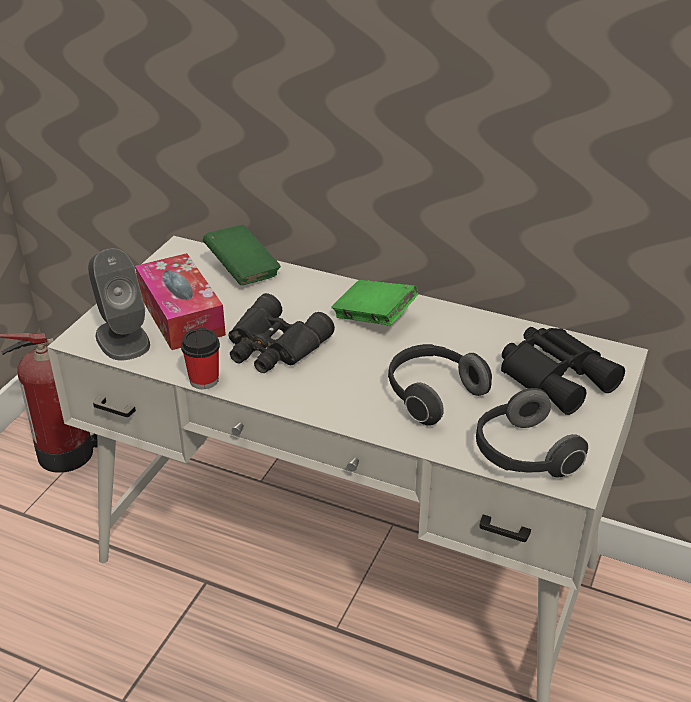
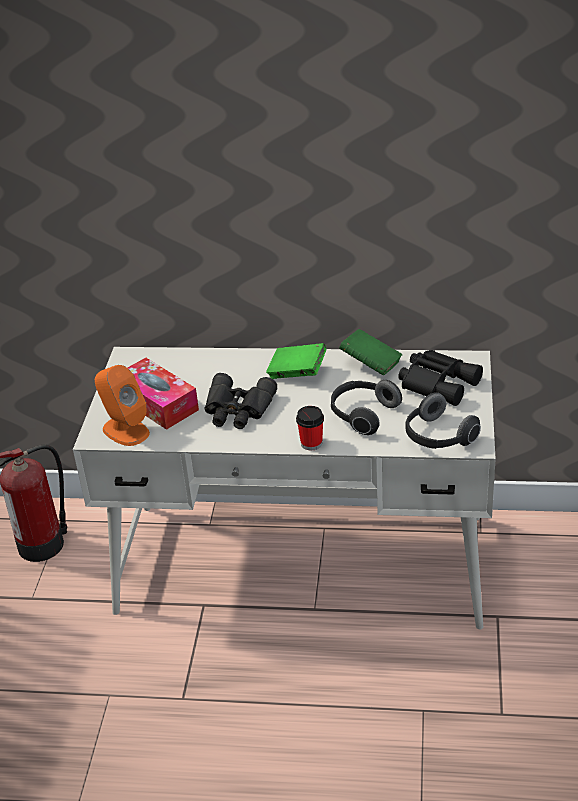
camera: 15 degrees left, 0 degrees up
(122, 339) = (125, 430): grey speaker -> orange speaker
(204, 380) = (202, 443): cup -> cup (311, 443)
(242, 270) = (183, 361): green book -> green book (371, 364)

